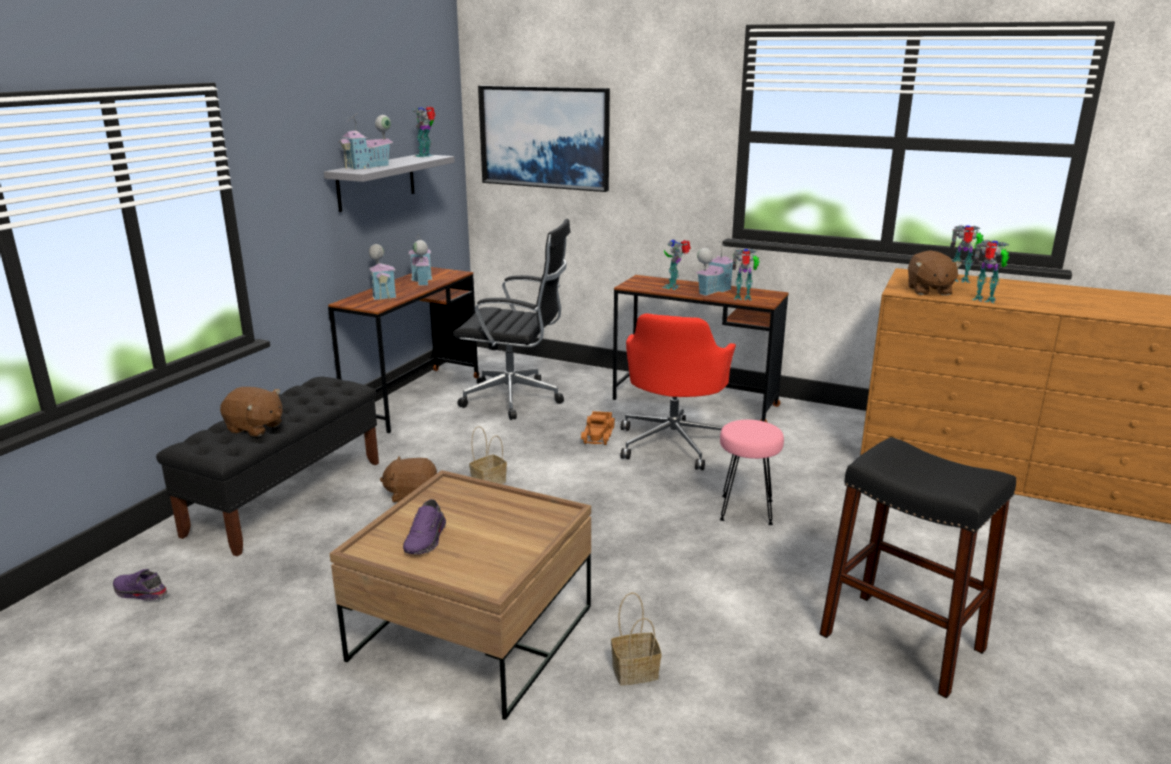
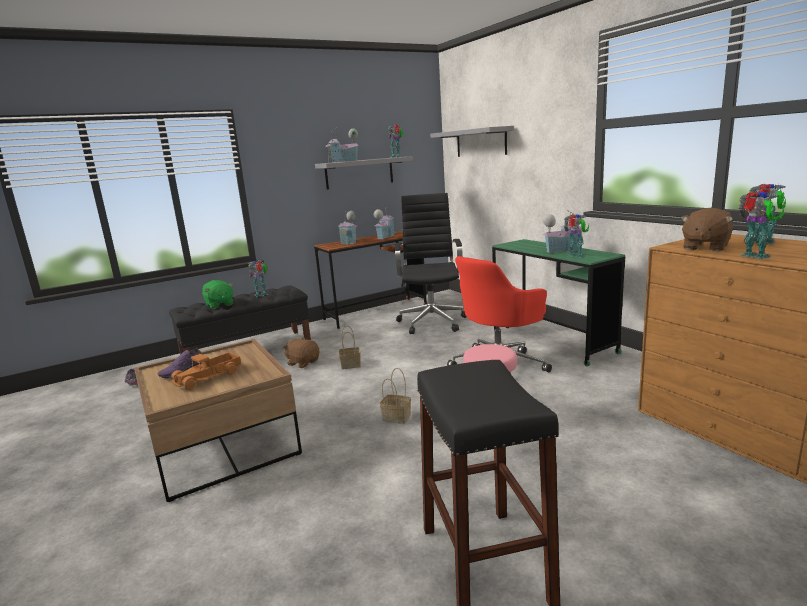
camera: 35 degrees right, 5 degrees down
(255, 428) = (219, 305): brown plush toy -> green plush toy
(516, 399) = (432, 321): black office chair -> black office chair turned 135 degrees counterclockwise
(544, 137) = (481, 142): picture -> grey shelf
(599, 434) = (454, 350): toy truck -> toy truck (209, 378)
(634, 672) = (267, 504): basket -> basket (395, 417)
(673, 287) = (535, 247): toy robot -> toy robot (261, 295)
(695, 402) = (552, 341): brown desk -> green desk

